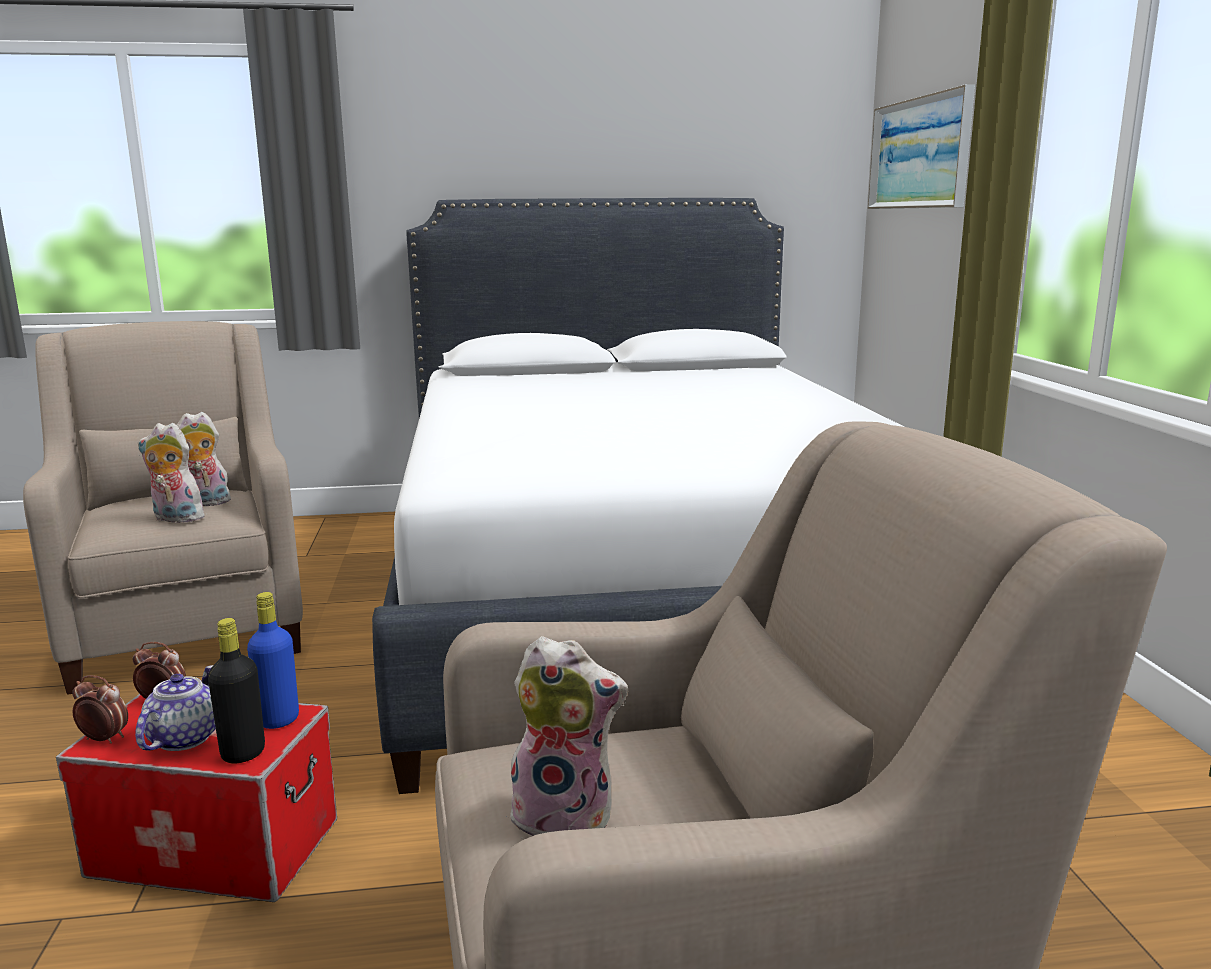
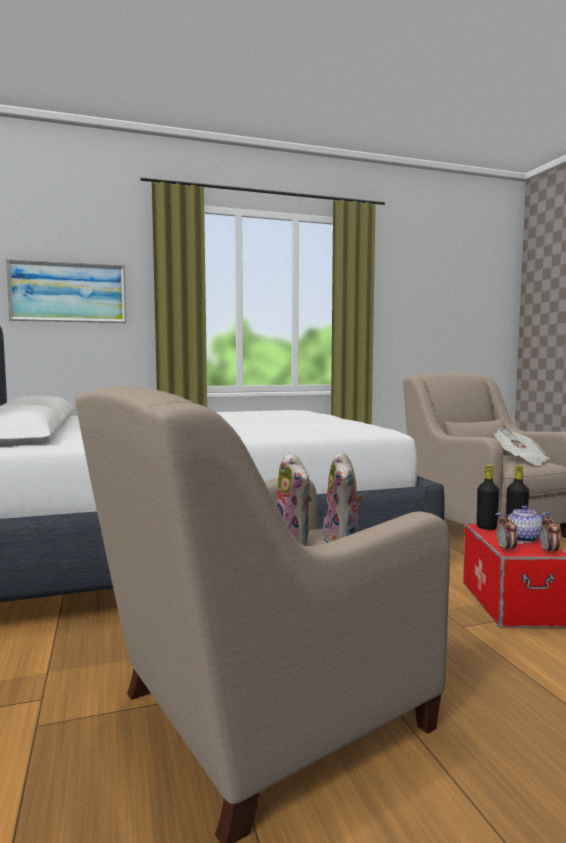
camera: 100 degrees left, 10 degrees down
(279, 720) = (486, 527): blue bottle -> black bottle
(566, 816) = (521, 460): plush toy -> newspaper

